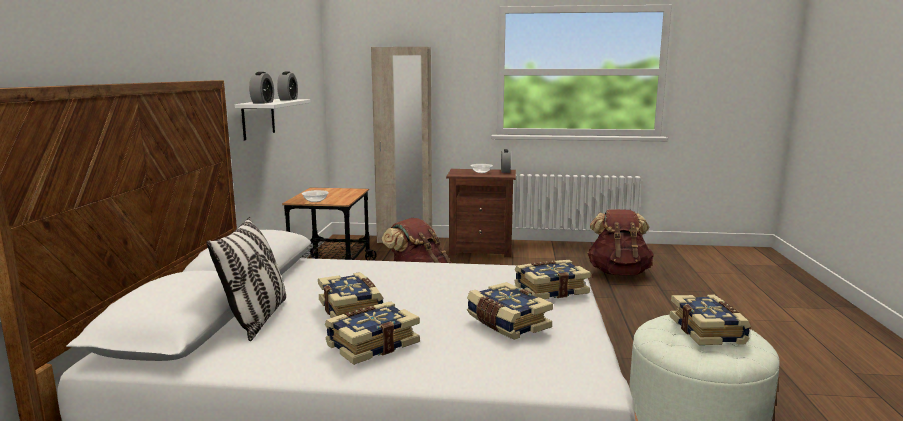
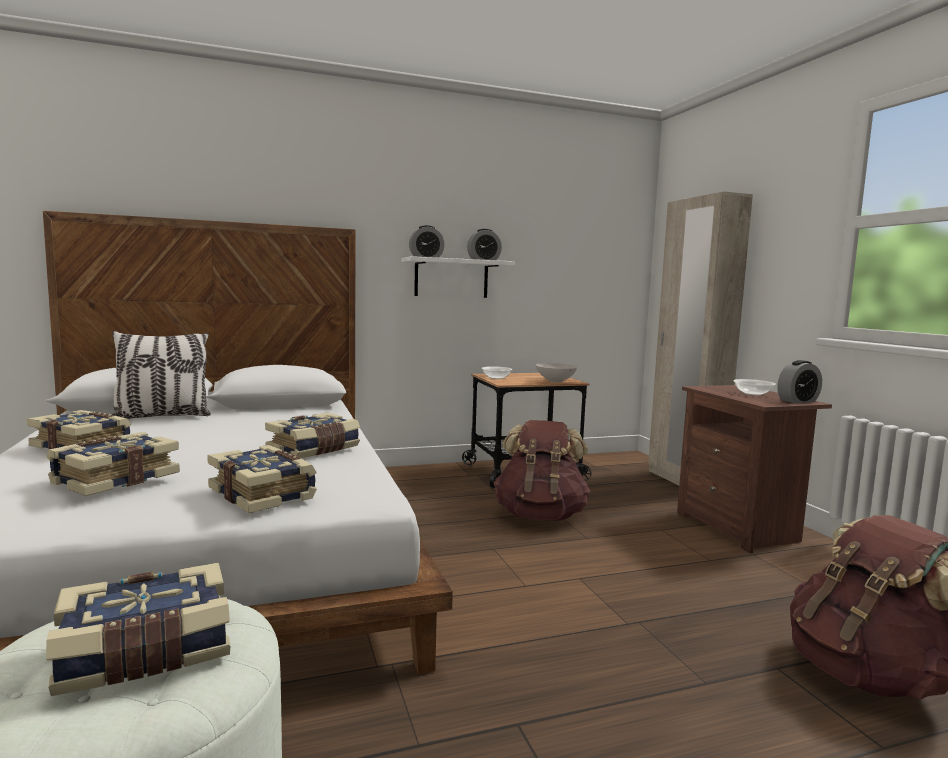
camera: 65 degrees right, 5 degrees down
(350, 192) = (555, 381): none -> white bowl
(352, 309) = (181, 432): book -> book (314, 449)

